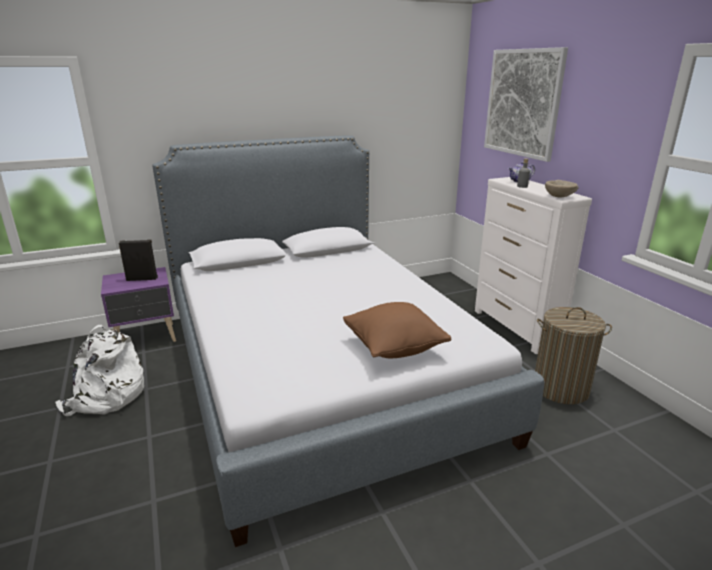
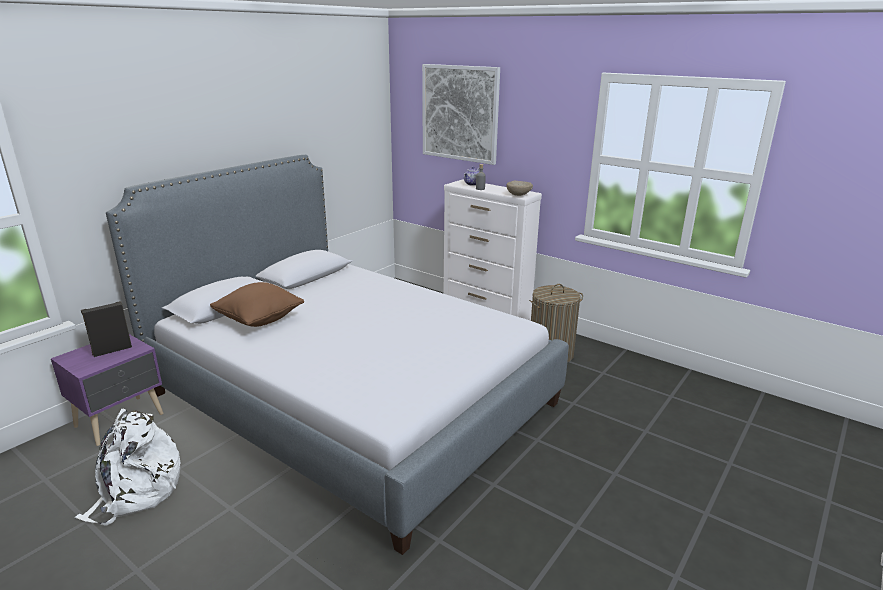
camera: 30 degrees left, 0 degrees up
(394, 348) = (459, 348): brown pillow -> brown pillow (259, 320)

